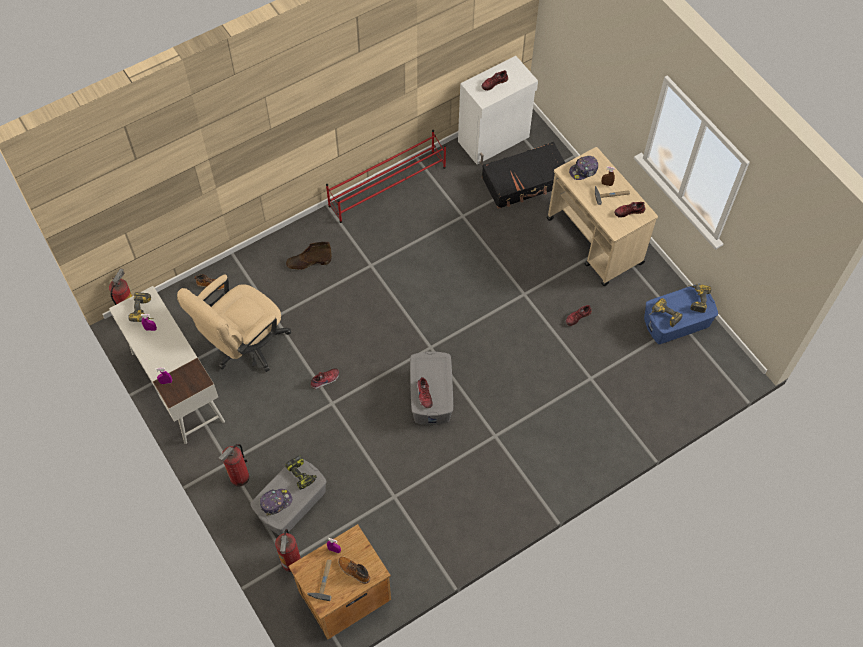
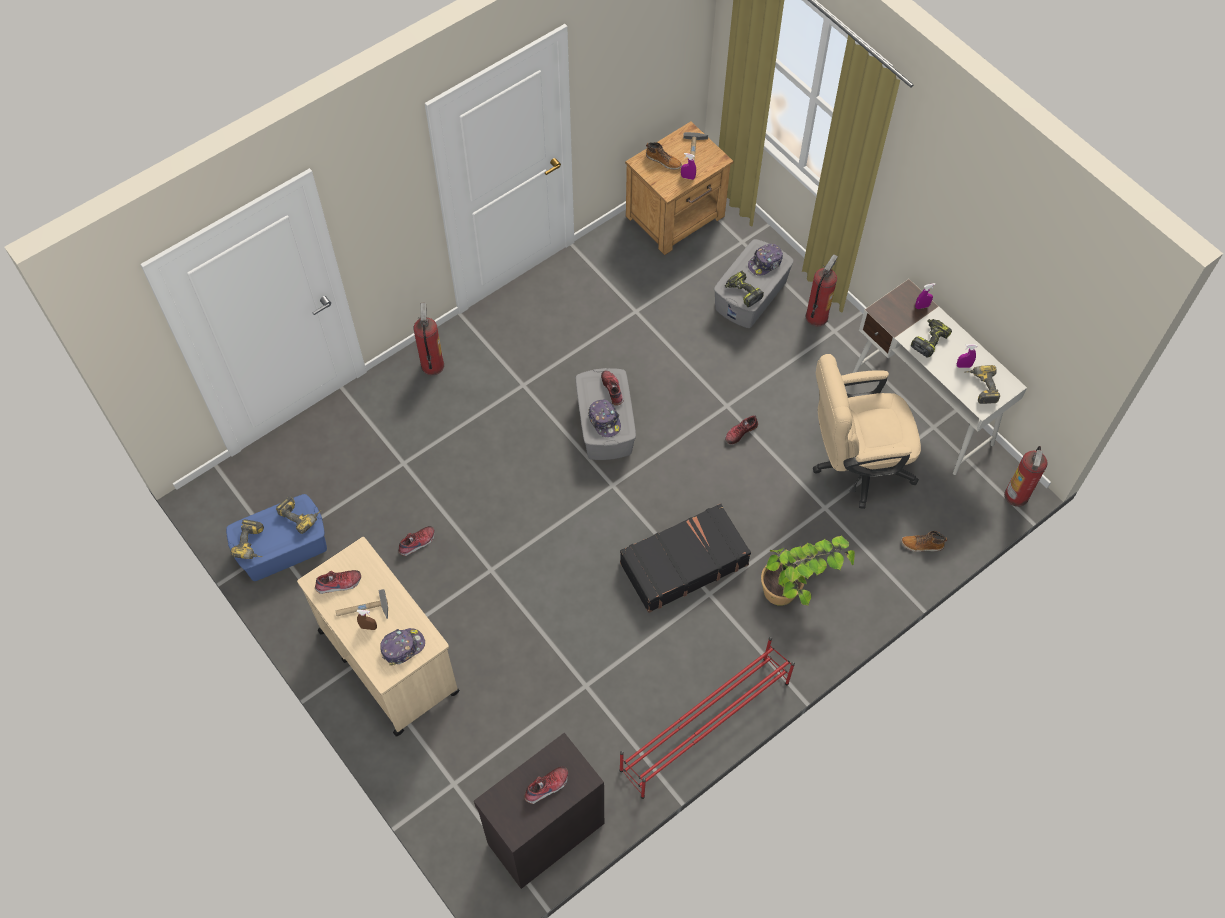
camera: 175 degrees right, 0 degrees up
(170, 352) = (929, 340): none -> power drill
(243, 347) = (854, 465): beige office chair -> beige office chair turned 135 degrees counterclockwise
(291, 562) = (737, 241): fire extinguisher -> fire extinguisher (432, 365)
(308, 262) = (797, 590): brown boot -> potted plant
(433, 370) = (604, 420): none -> cap
(494, 140) = (544, 832): white cabinet -> black cabinet
(525, 181) = (491, 756): black suitcase -> black suitcase (683, 563)

